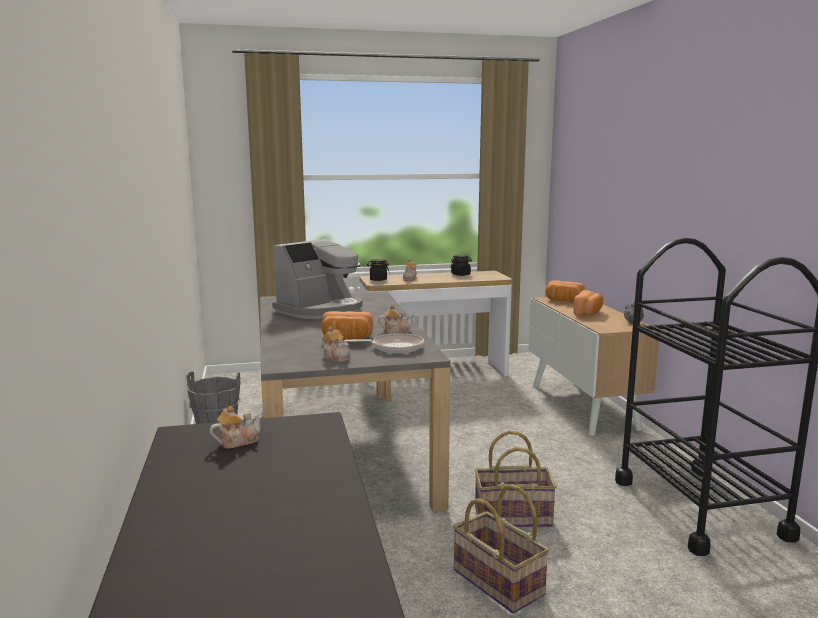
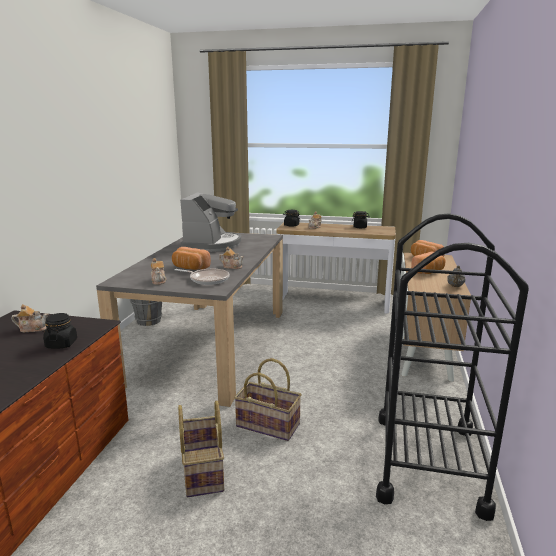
camera: 25 degrees right, 5 degrees up
(315, 449) = (61, 344): none -> black jar
(320, 310) = (212, 244): coffee machine -> coffee machine turned 60 degrees counterclockwise

